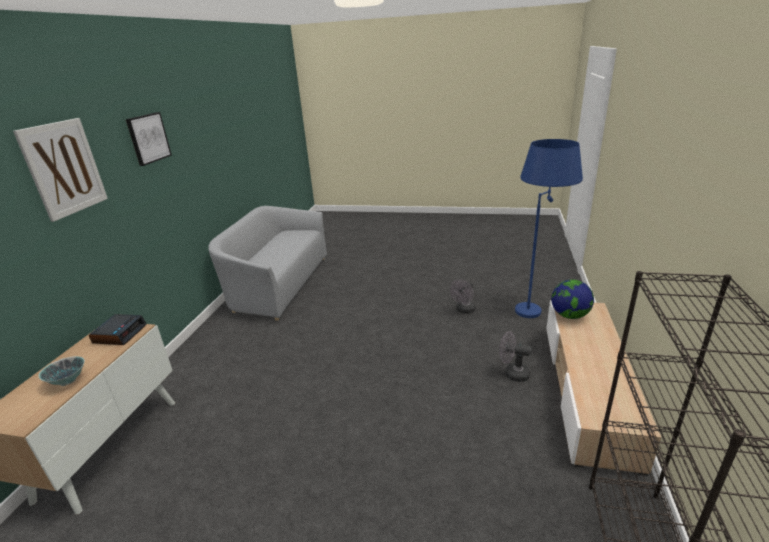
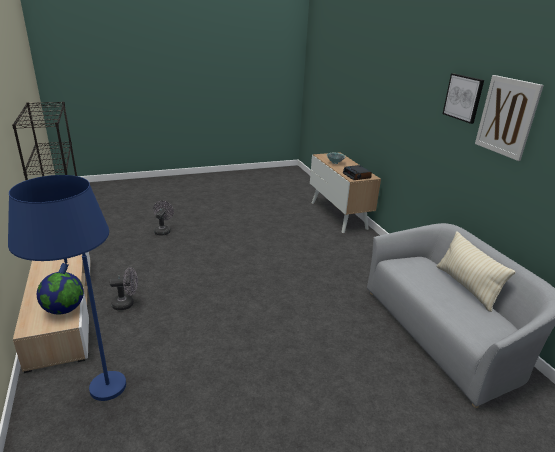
camera: 145 degrees right, 0 degrees up
(64, 168) = (406, 84): picture -> picture (507, 117)
(260, 249) = (466, 287): none -> beige pillow
(464, 310) = (192, 362): grey fan -> grey fan (163, 230)

